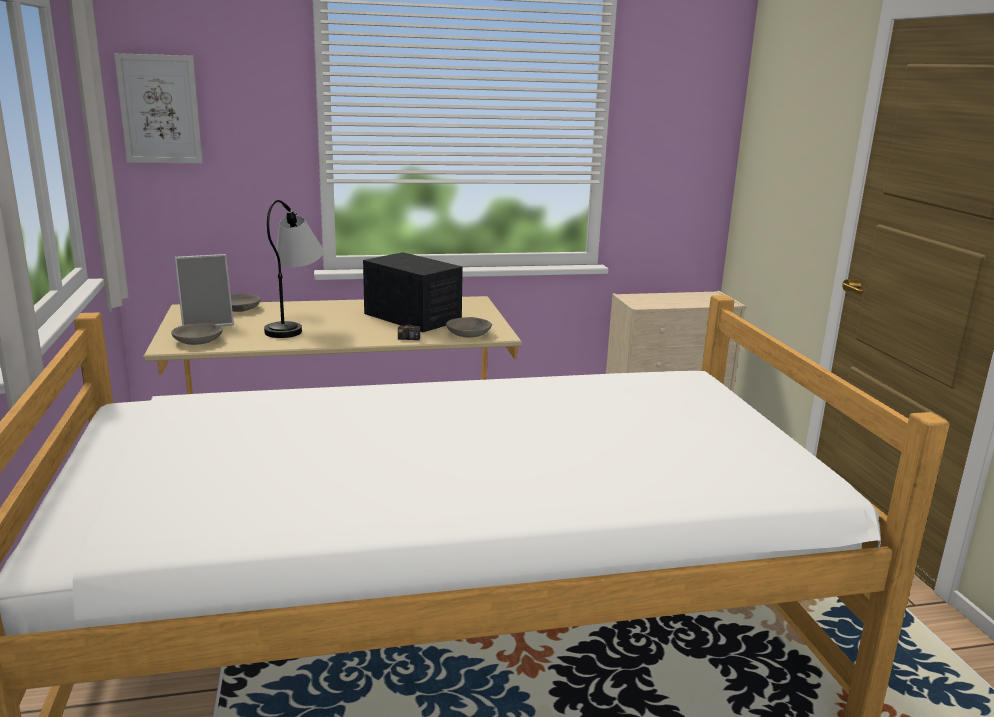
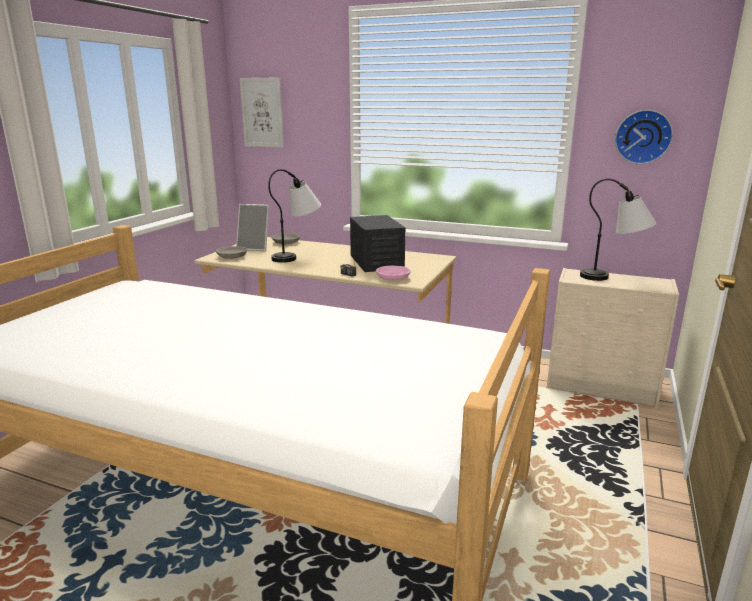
camera: 35 degrees right, 0 degrees up
(469, 334) = (393, 278): grey bowl -> pink bowl
(672, 298) = (614, 278): none -> table lamp
(675, 141) = (643, 137): none -> wall clock

